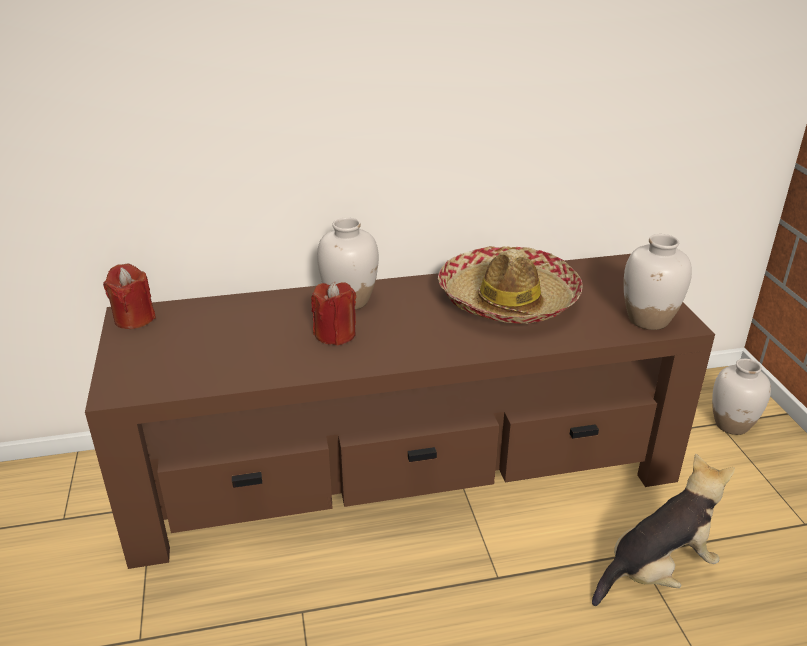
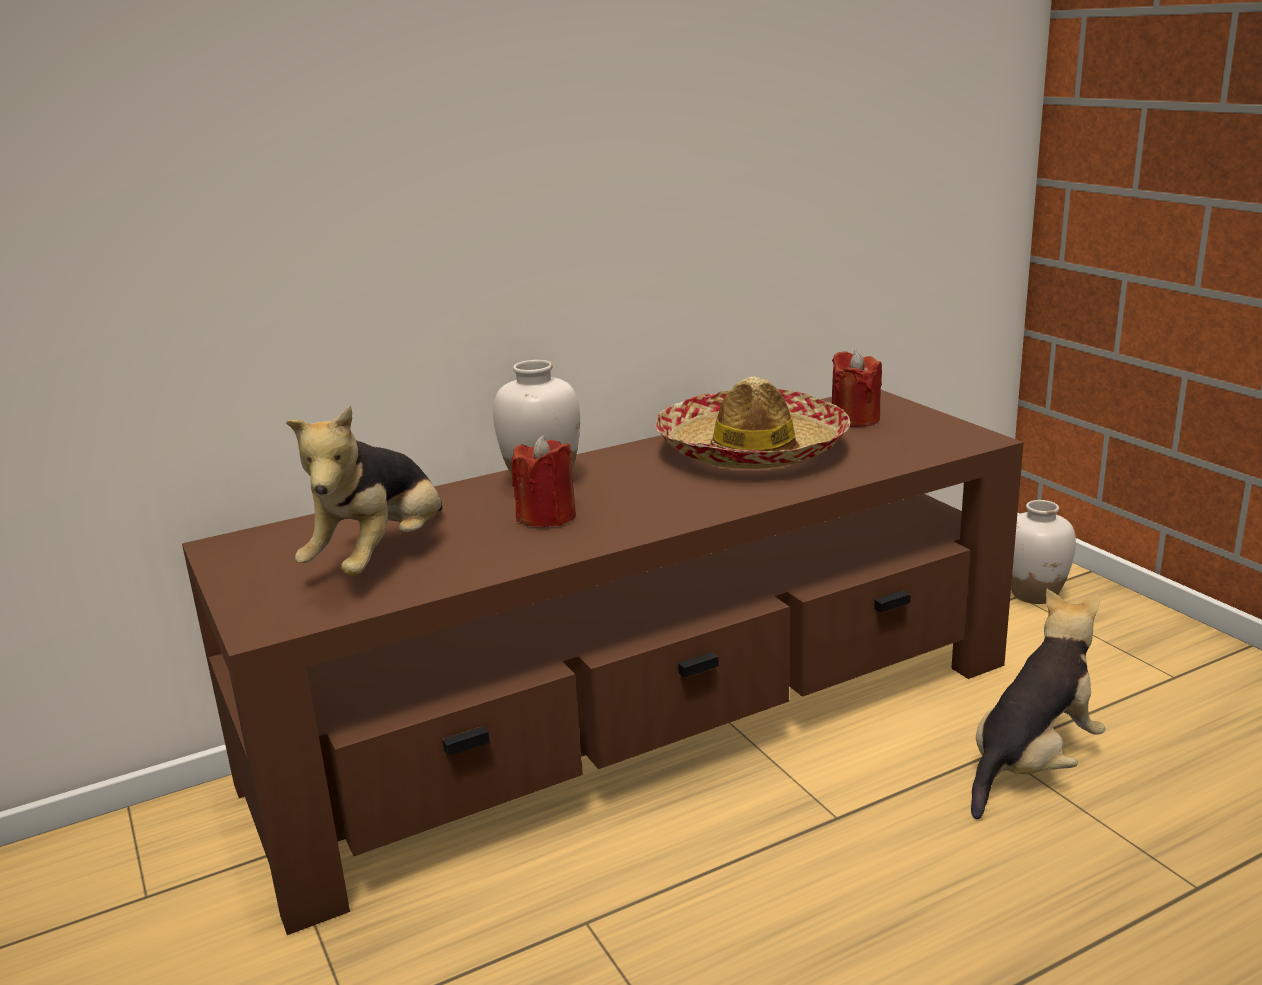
camera: 15 degrees left, 10 degrees down
(134, 318) = (236, 548): red candle -> red candle (855, 419)
(213, 349) = (381, 558): none -> plush toy
(648, 320) = (938, 441): white vase -> none

